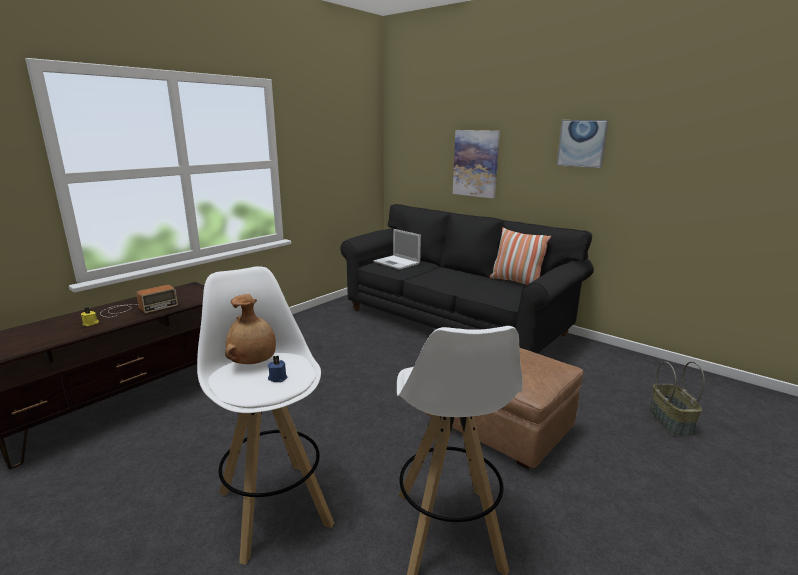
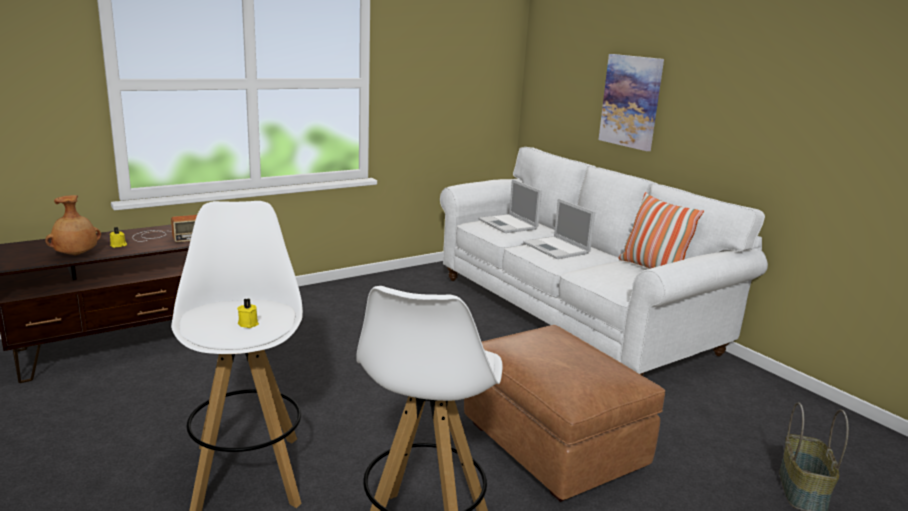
camera: 15 degrees right, 0 degrees up
(253, 363) = (236, 306): brown vase -> brown vase (76, 255)
(278, 377) = (248, 323): blue candle -> yellow candle
(442, 276) = (557, 248): none -> laptop
(454, 322) = (572, 314): black sofa -> white sofa
(582, 143) = (767, 85): picture -> none

